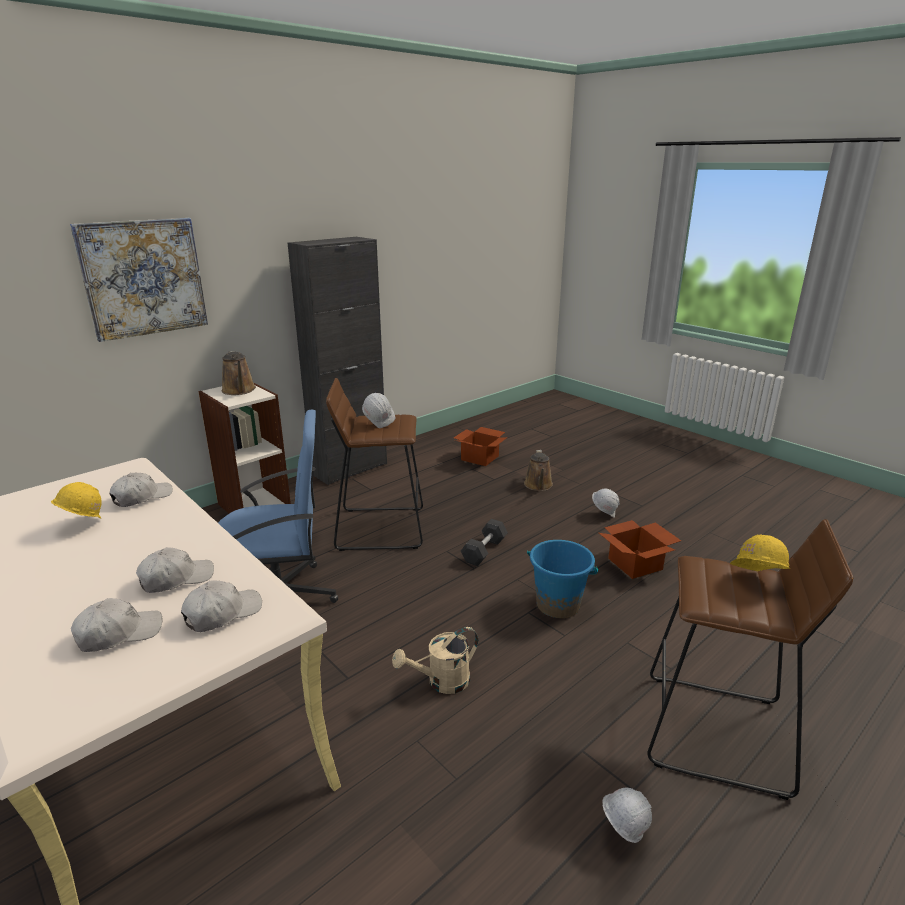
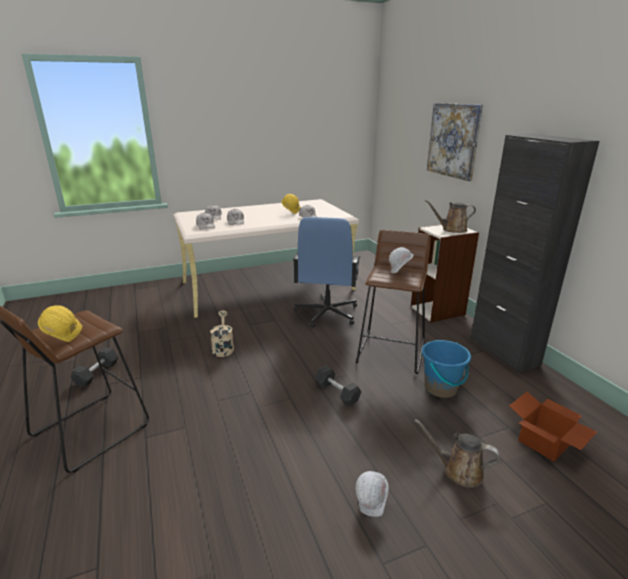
camera: 110 degrees right, 0 degrees up
(558, 605) = (248, 408): blue bucket -> blue bucket (441, 388)
(622, 831) = (97, 373): white hard hat -> grey dumbbell
(636, 564) = (264, 483): cardboard box -> none

